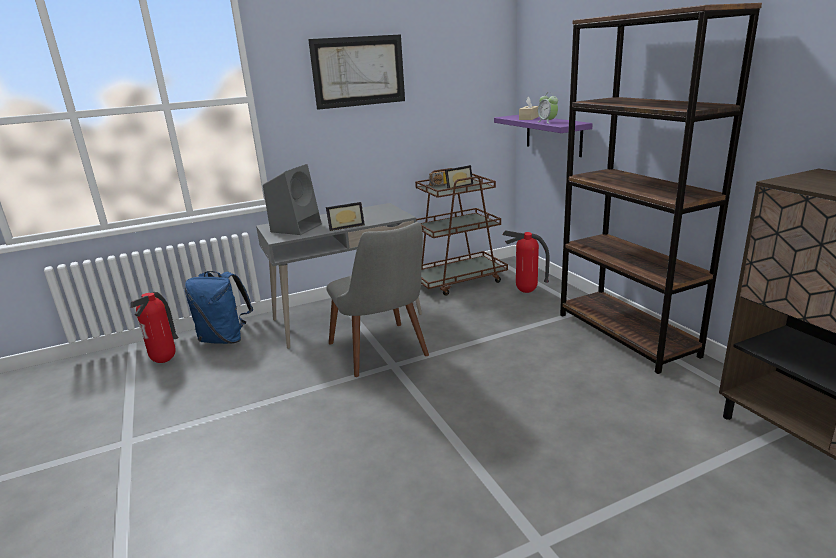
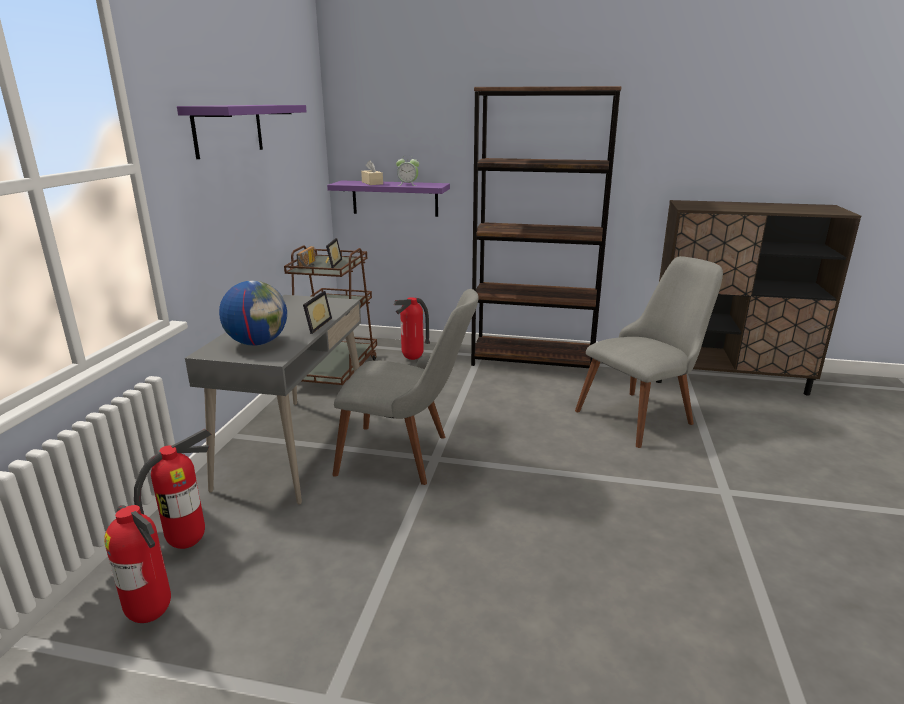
camera: 55 degrees left, 0 degrees up
(225, 339) = (187, 543): blue backpack -> fire extinguisher
(296, 228) = (257, 343): grey speaker -> globe
(358, 71) = (228, 130): picture -> purple shelf
(628, 433) = (643, 413): none -> grey chair

